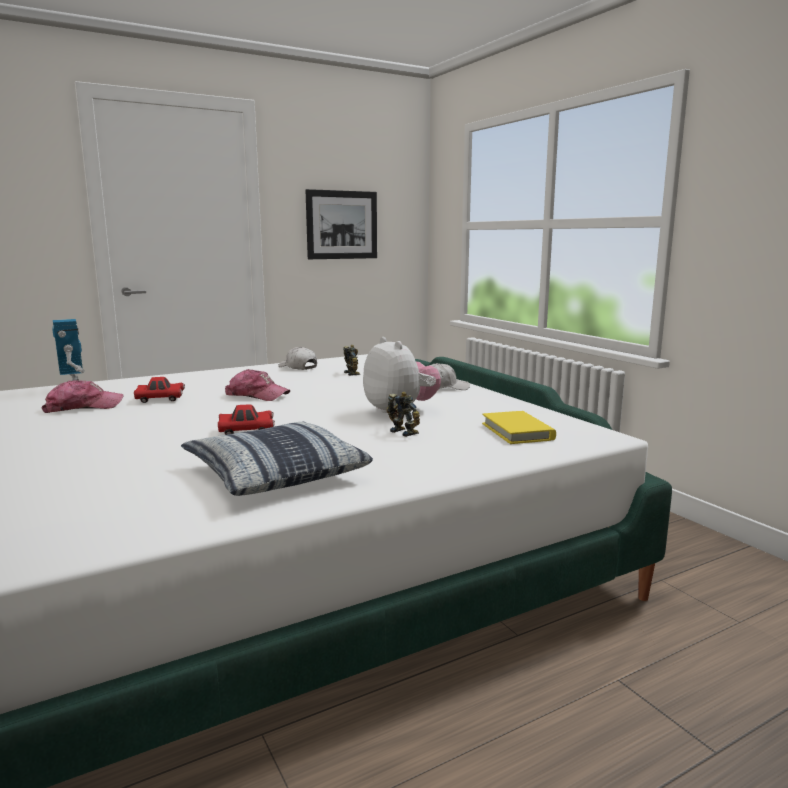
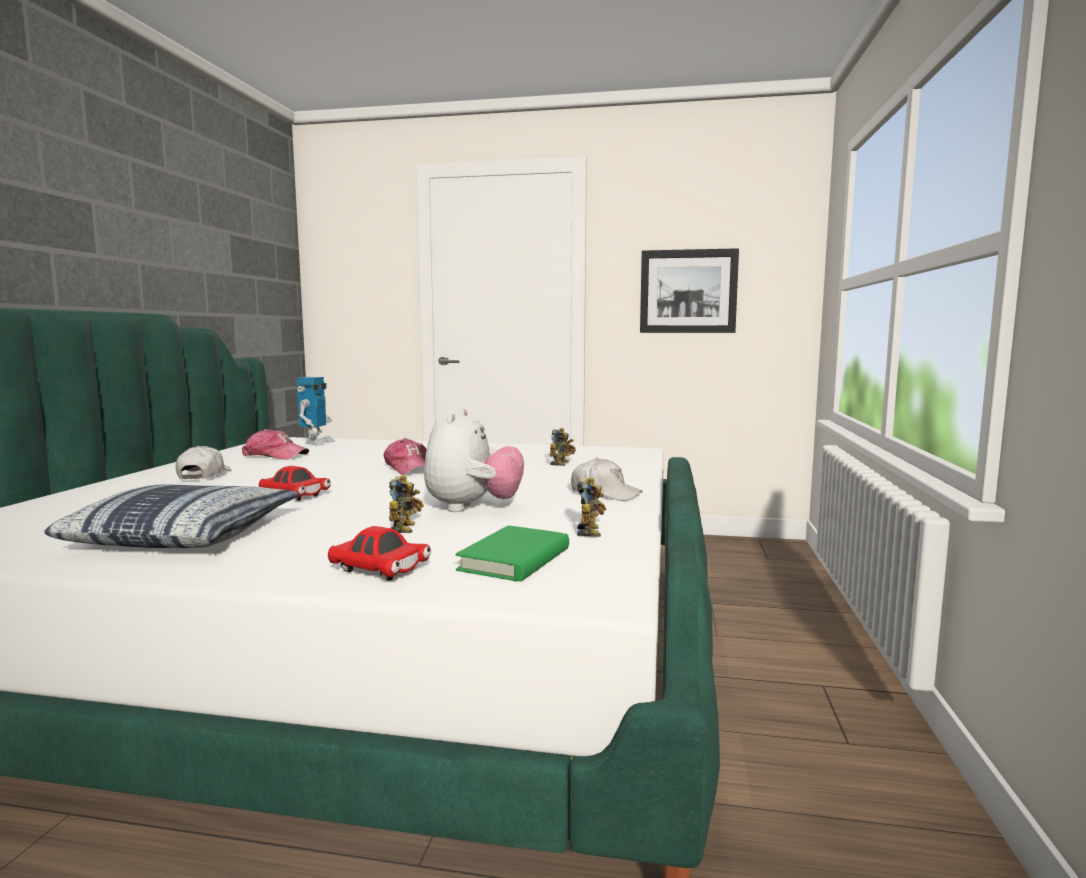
camera: 40 degrees right, 5 degrees down
(160, 400) = (335, 459): red toy car -> red toy car (379, 571)
(298, 367) = (529, 450): white cap -> white cap (204, 475)
(504, 409) = (591, 531): none -> toy robot
(517, 431) = (515, 559): yellow book -> green book

